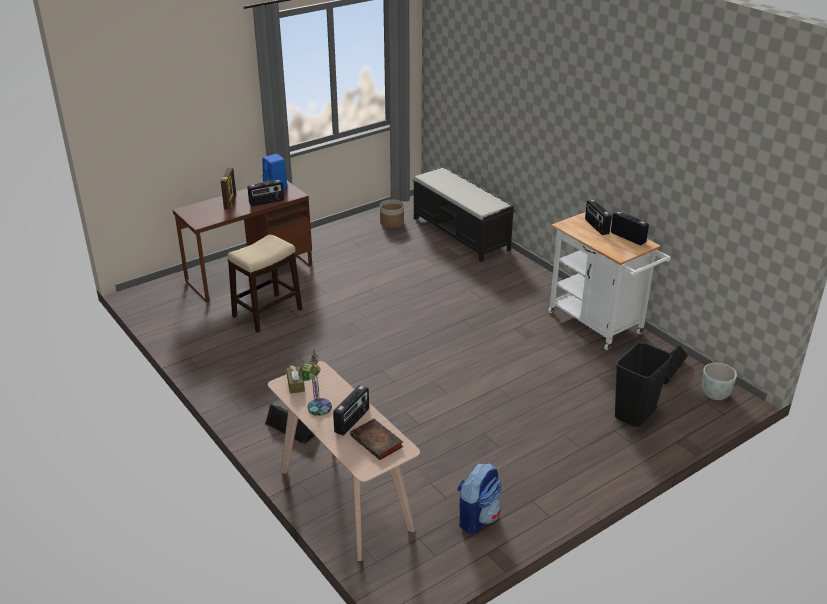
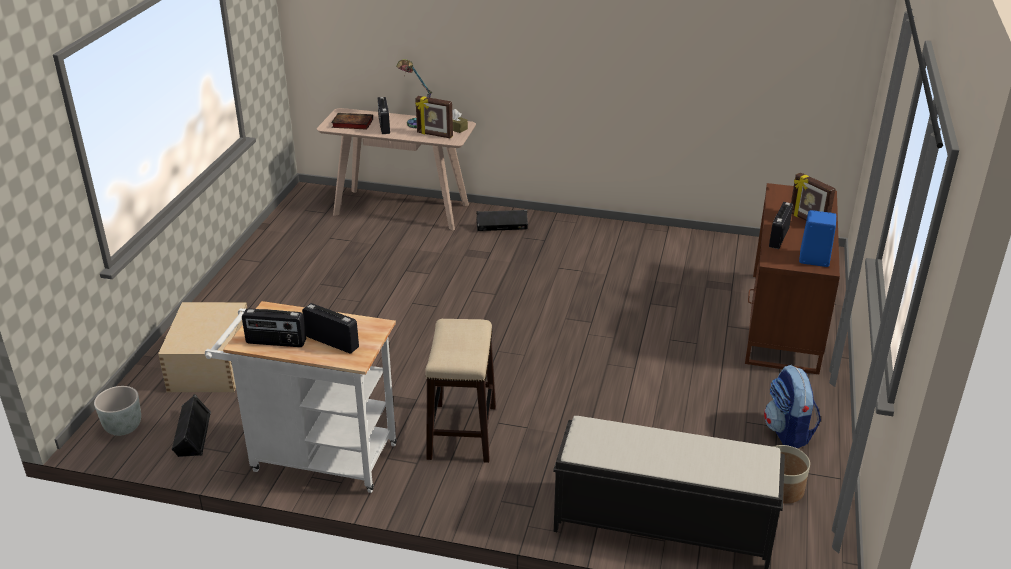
camera: 140 degrees right, 0 degrees up
(267, 313) = (682, 292): stool -> stool (462, 431)
(324, 384) = (434, 135): none -> picture frame
(477, 517) = (294, 237): backpack -> backpack (788, 432)
(634, 413) = (210, 365): black trash can -> beige storage box

